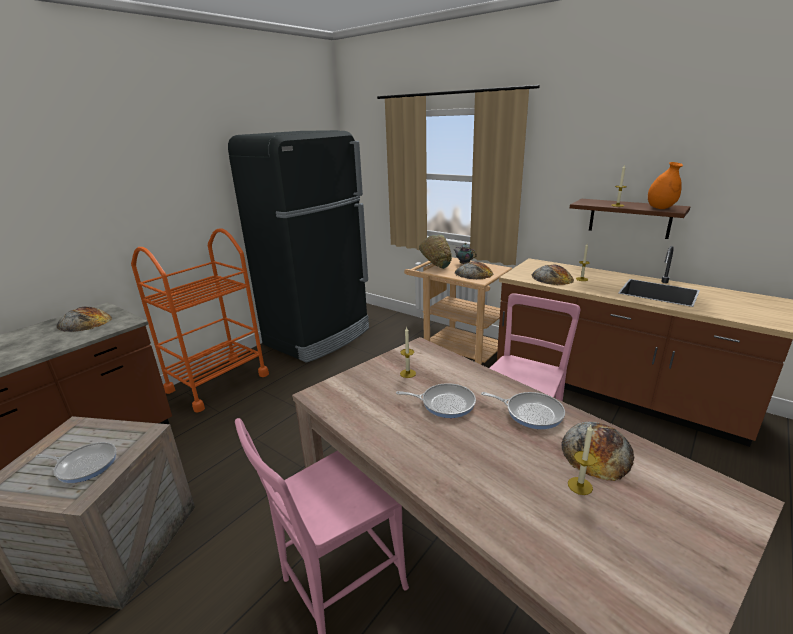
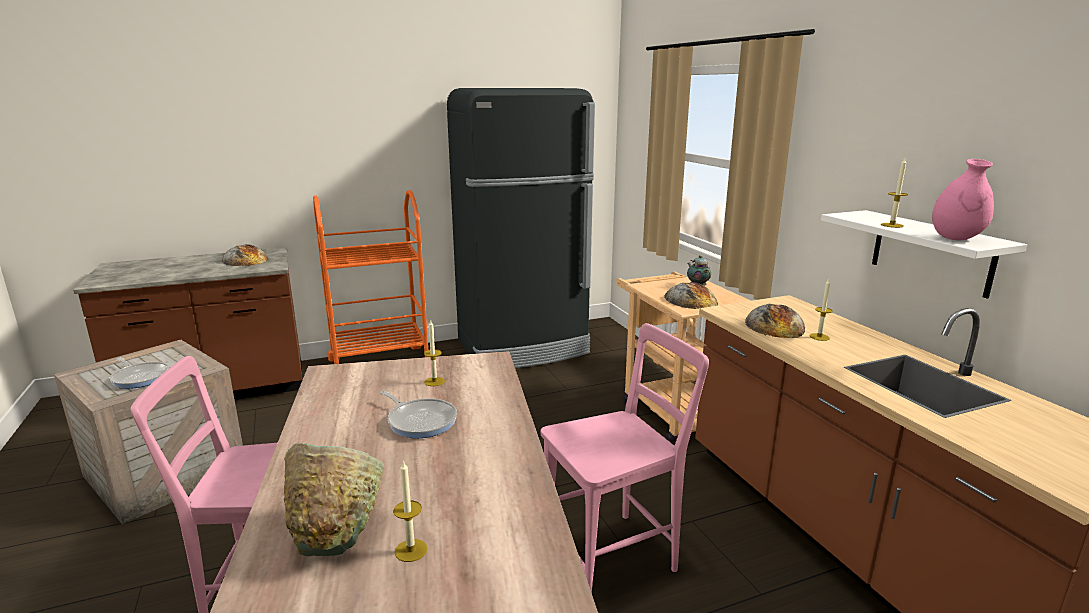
camera: 30 degrees right, 5 degrees down
(436, 266) = (656, 282): green bowl -> green bowl (335, 534)
(531, 412) = (490, 463): frying pan -> none
(597, 450) = (493, 529): bread -> none
(629, 218) = (931, 252): brown shelf -> white shelf
(660, 208) = (956, 238): orange vase -> pink vase

